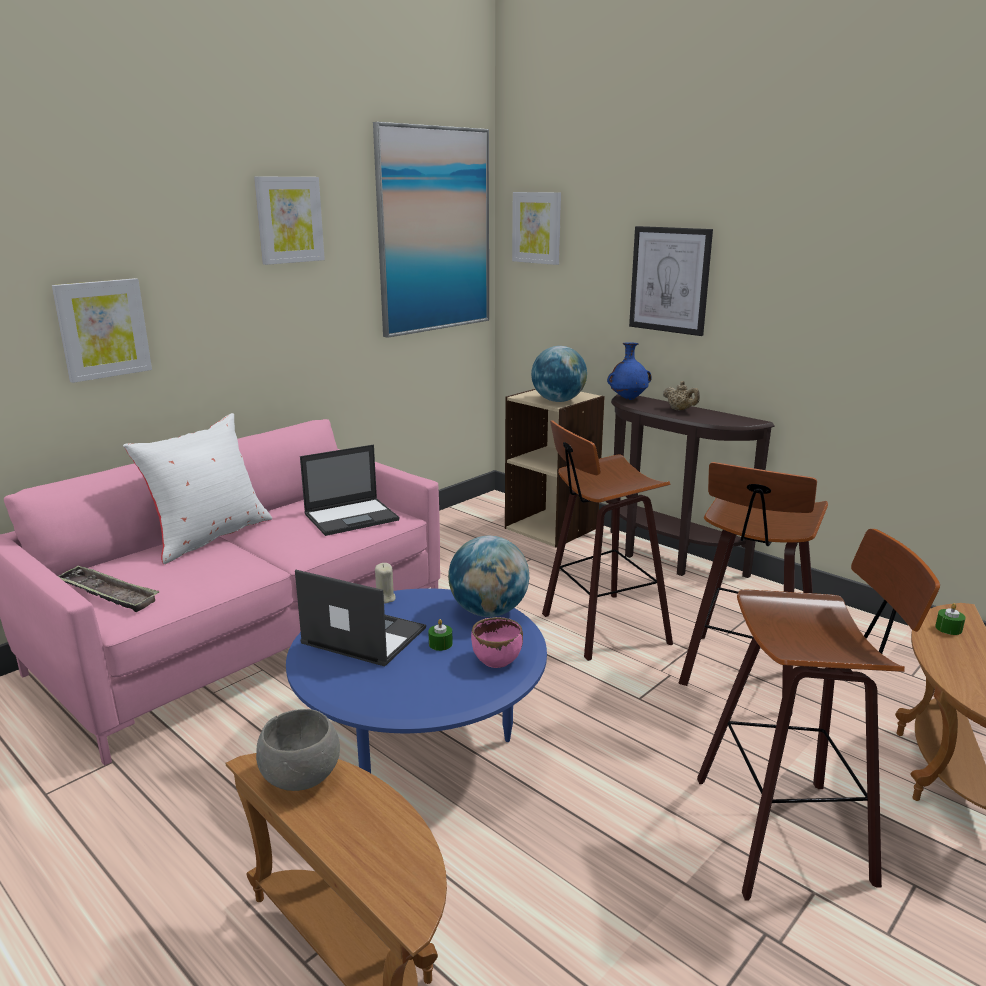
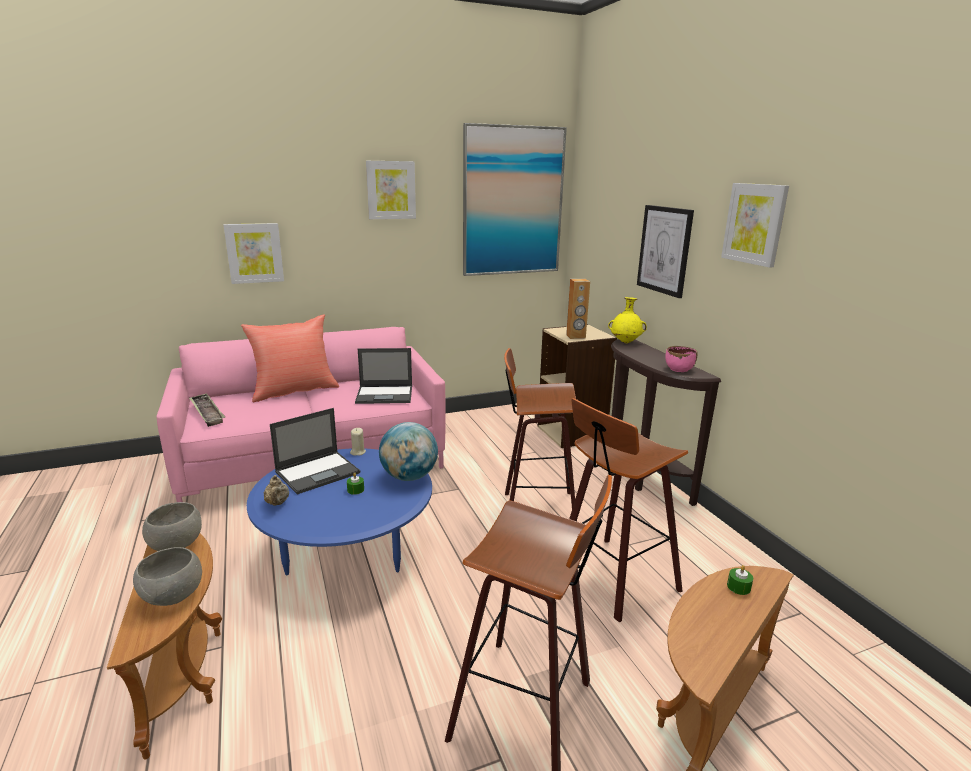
camera: 25 degrees right, 0 degrees up
(209, 536) = (294, 391): white pillow -> red pillow
(362, 635) = (318, 472): laptop -> laptop turned 90 degrees clockwise
(388, 838) = (173, 596): none -> grey bowl
(497, 660) = (376, 510): pink bowl -> pink bowl (679, 369)
(537, 228) = (592, 203): picture -> picture (754, 224)
(558, 401) = (576, 336): globe -> brown speaker
(628, 399) = (626, 342): blue vase -> yellow vase
(680, 410) = (654, 356): beige teapot -> beige teapot (277, 503)

